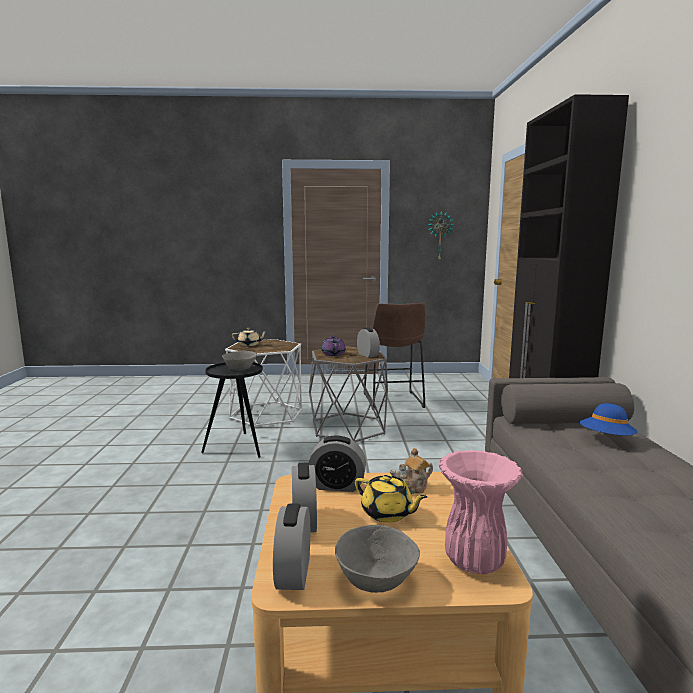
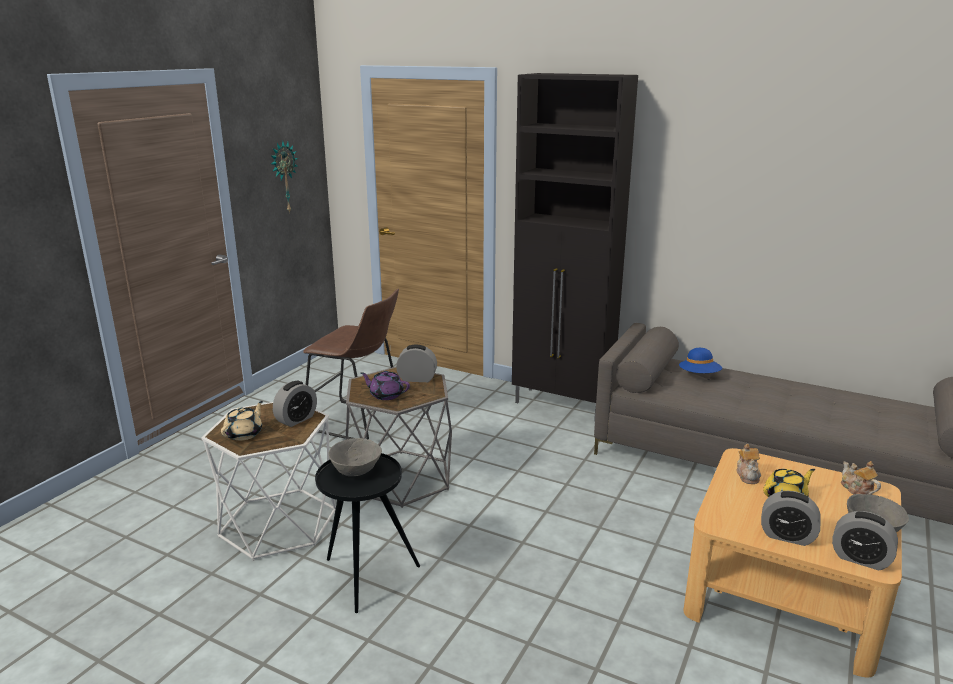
camera: 60 degrees left, 10 degrees up
(337, 486) = (730, 505): alarm clock -> alarm clock (296, 419)
(472, 561) = (856, 489): pink vase -> teapot

